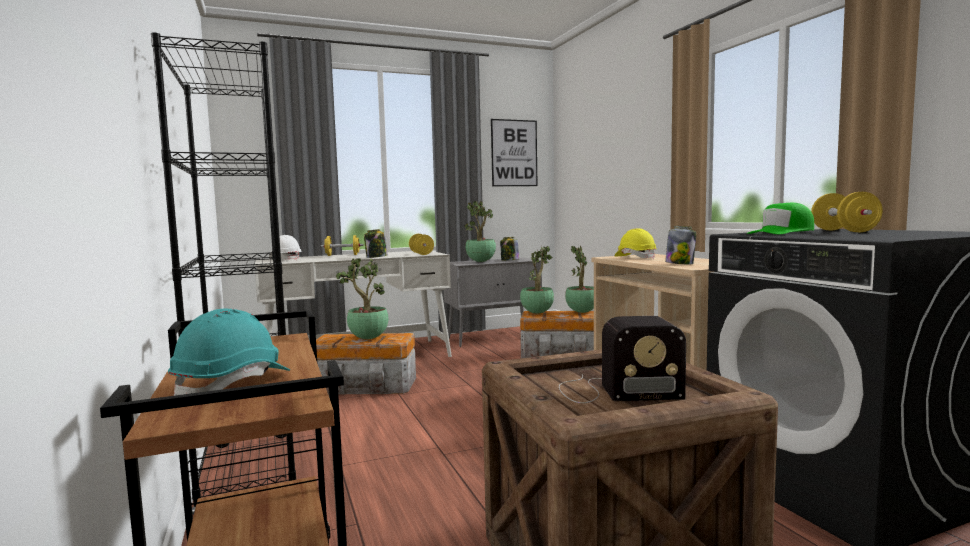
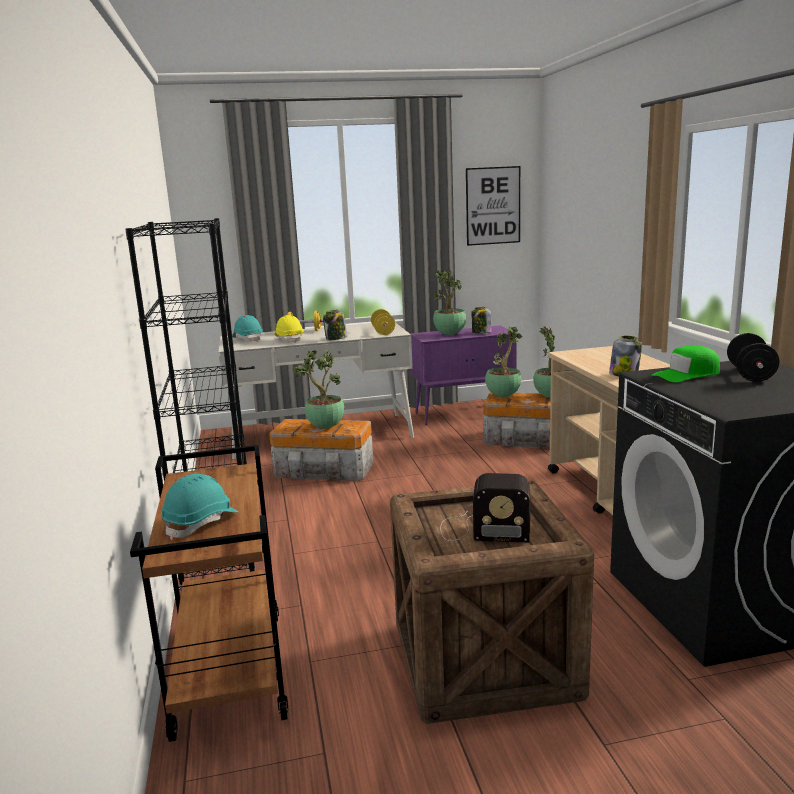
camera: 10 degrees right, 10 degrees up
(285, 259) = (248, 339): white hard hat -> turquoise hard hat
(494, 338) = (464, 414): grey cabinet -> purple cabinet
(635, 257) = (592, 356): yellow hard hat -> yellow hard hat (289, 339)
(843, 231) = (750, 374): yellow dumbbell -> black dumbbell

